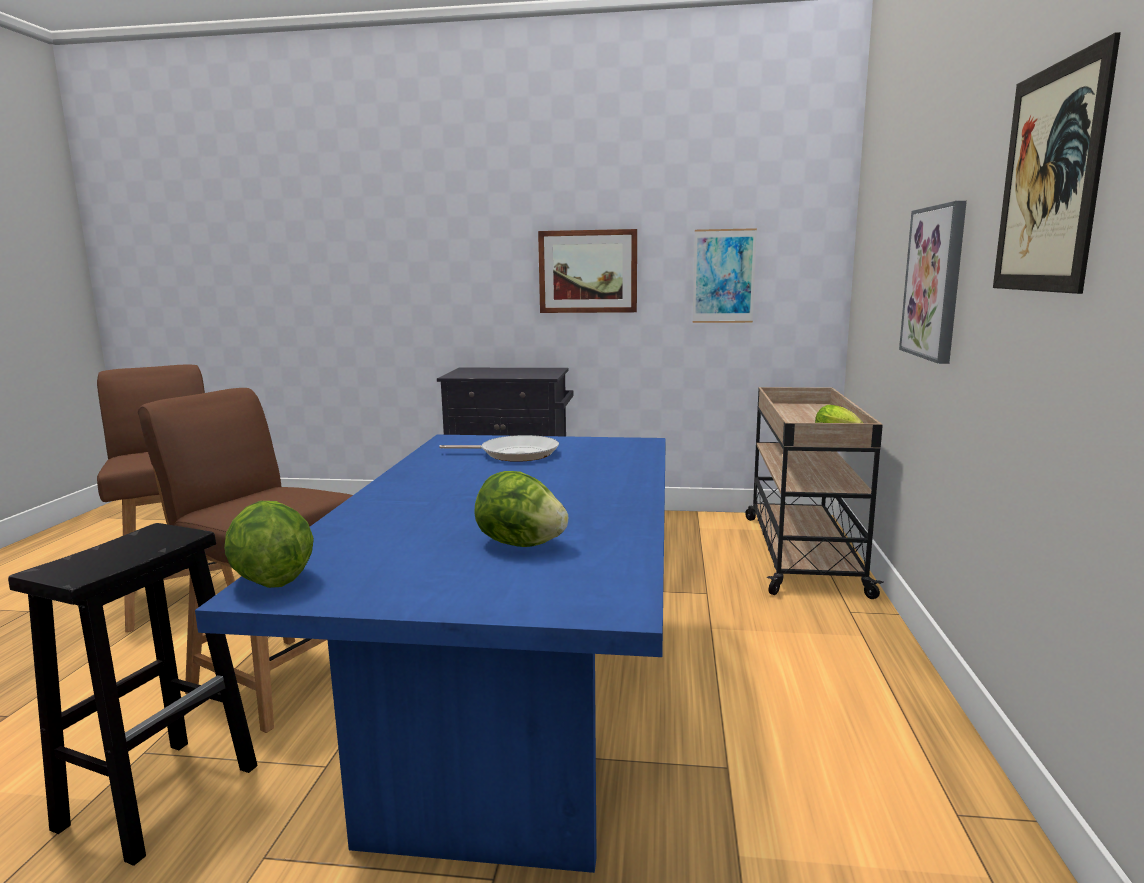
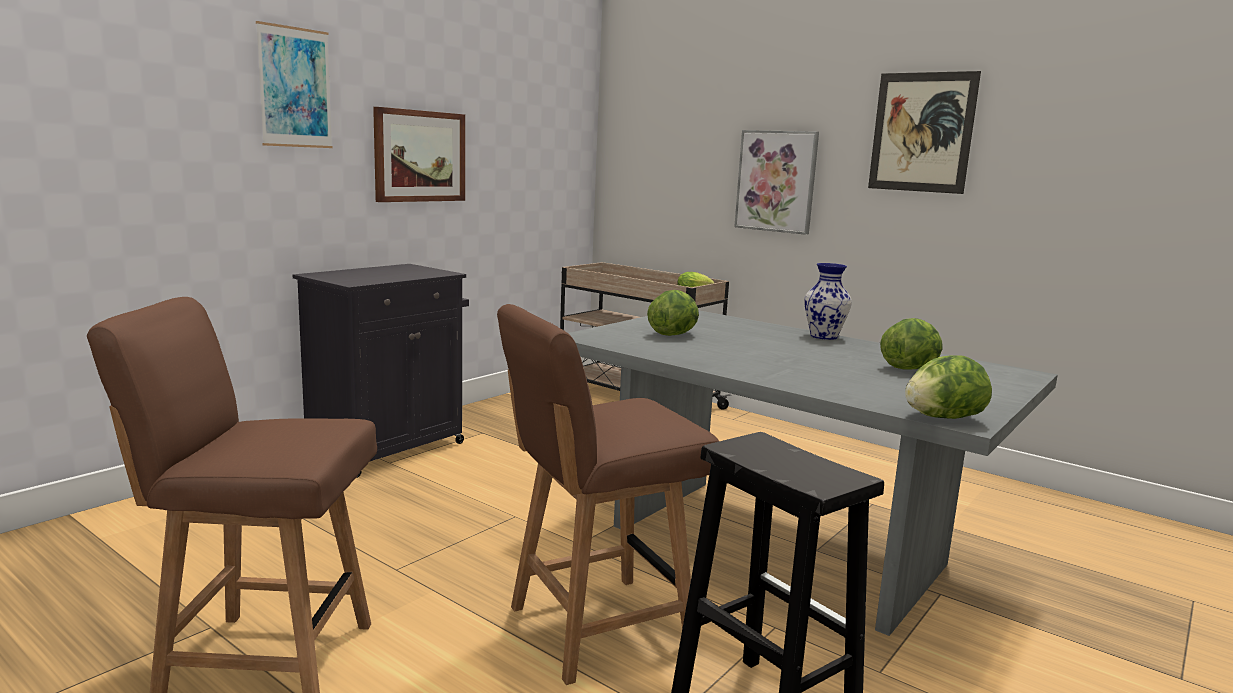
camera: 60 degrees left, 0 degrees up
(513, 722) = (773, 545): blue dining table -> grey dining table
(514, 454) = (673, 334): frying pan -> lettuce
(635, 493) = (824, 336): none -> vase
(723, 276) = (523, 166): picture -> picture (295, 87)

